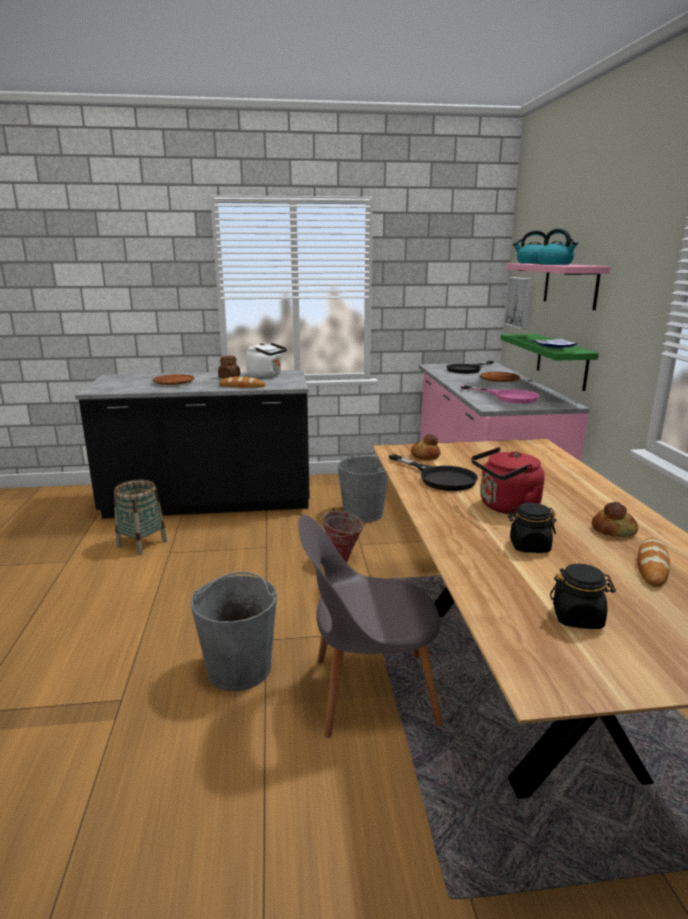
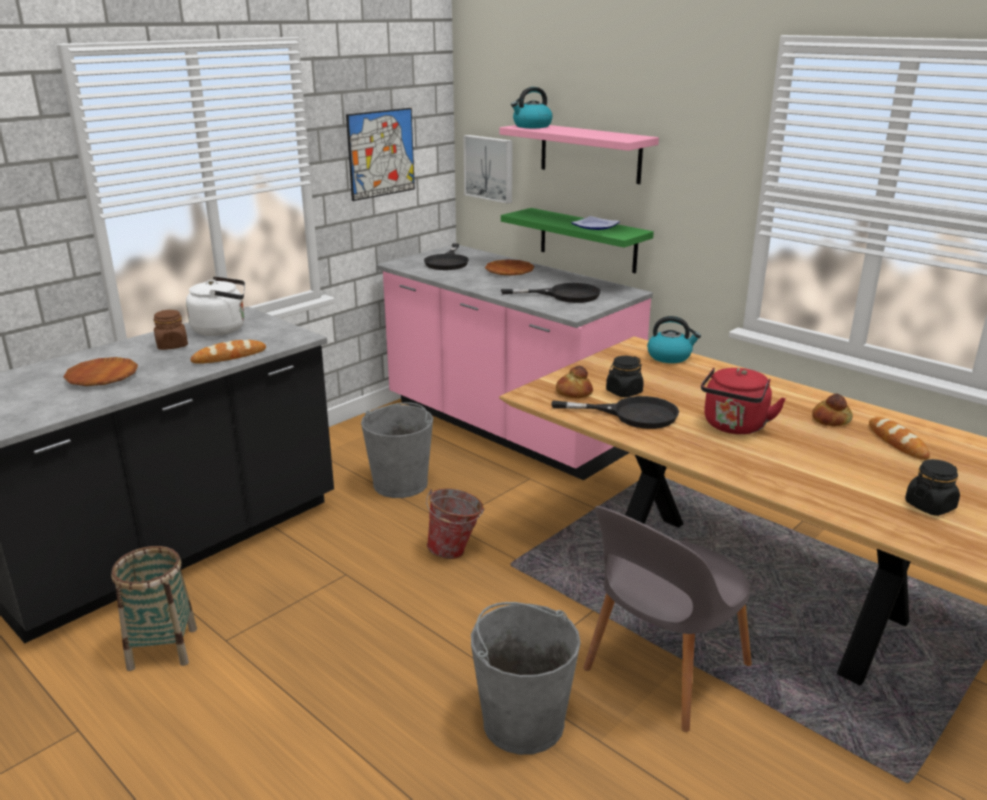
camera: 40 degrees left, 5 degrees up
(434, 284) = (381, 153): none -> picture
(508, 397) = (564, 295): pink frying pan -> black frying pan
(529, 546) = (810, 459): black jar -> black jar (624, 392)
(555, 264) = (581, 132): kettle -> kettle (670, 357)

